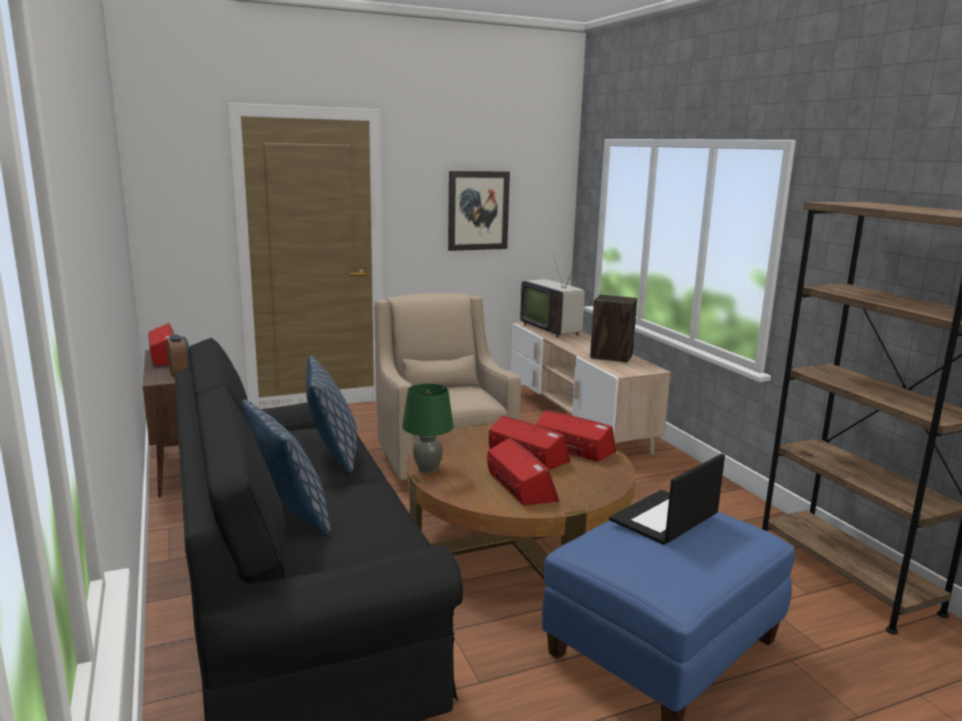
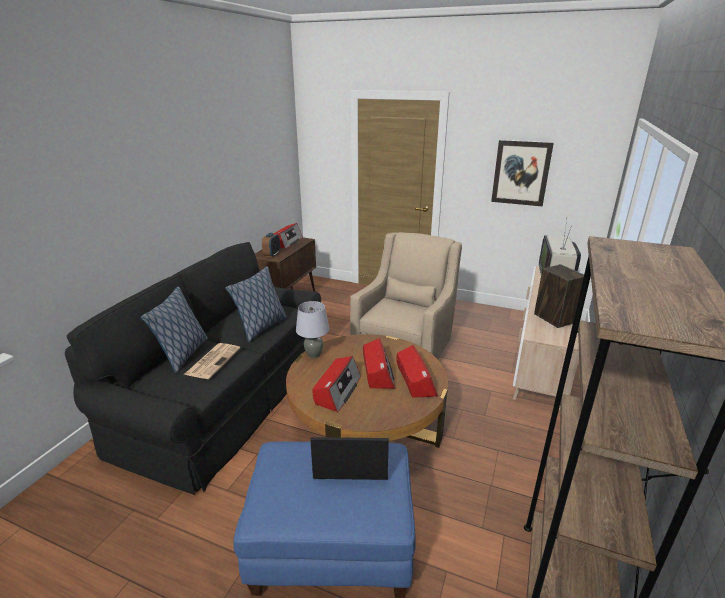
camera: 45 degrees right, 10 degrees up
(352, 504) = (213, 360): none -> newspaper
(428, 469) = (314, 355): green table lamp -> grey table lamp

